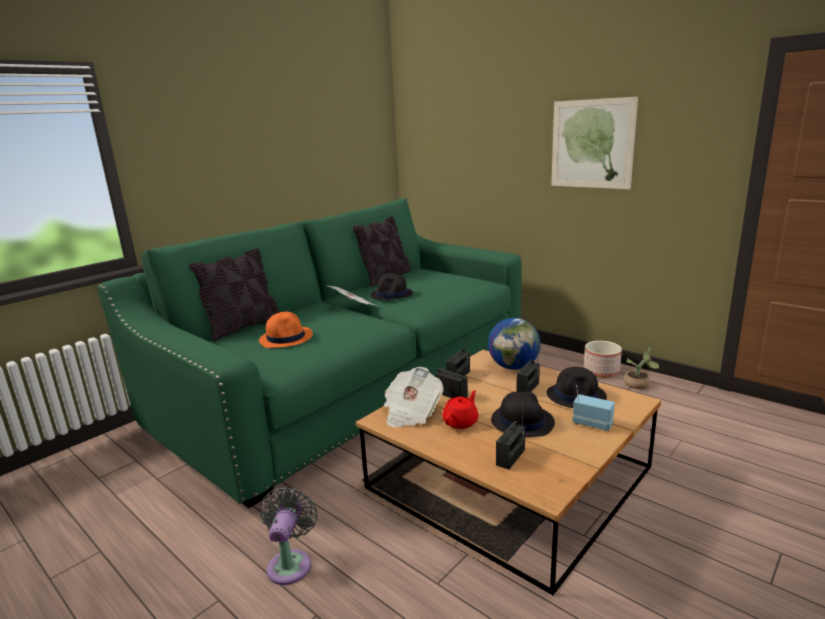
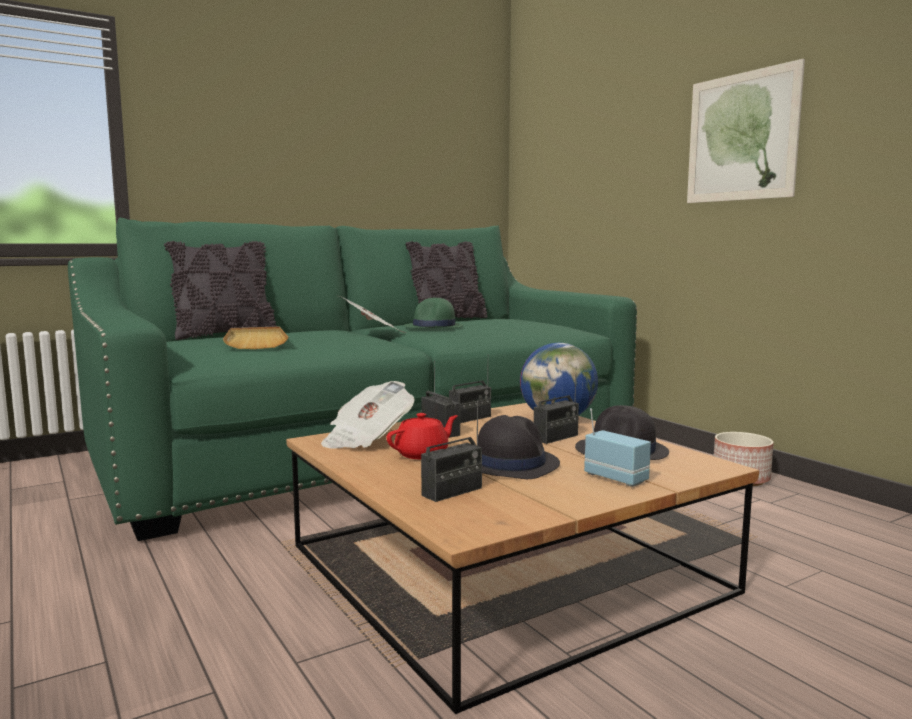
camera: 15 degrees right, 10 degrees down
(286, 338) = (256, 341): orange hat -> beige tray
(291, 563) = (130, 602): grey fan -> none
(392, 295) = (434, 327): black hat -> green hat
(638, 386) = (792, 501): potted plant -> none

